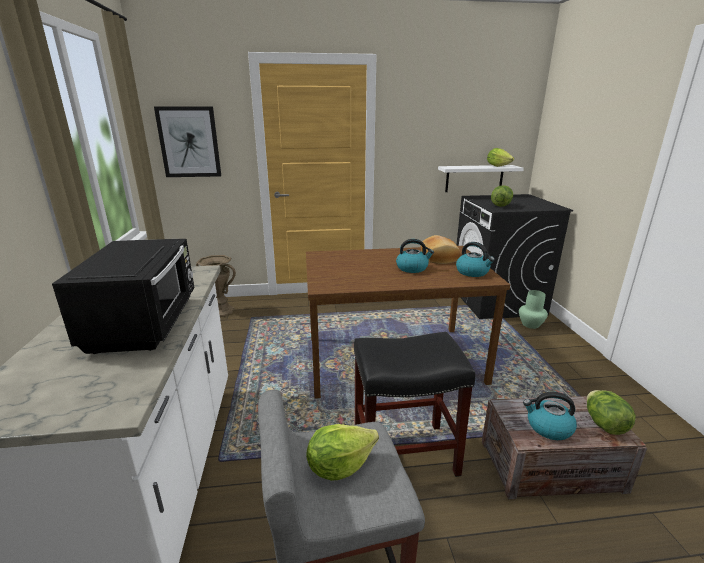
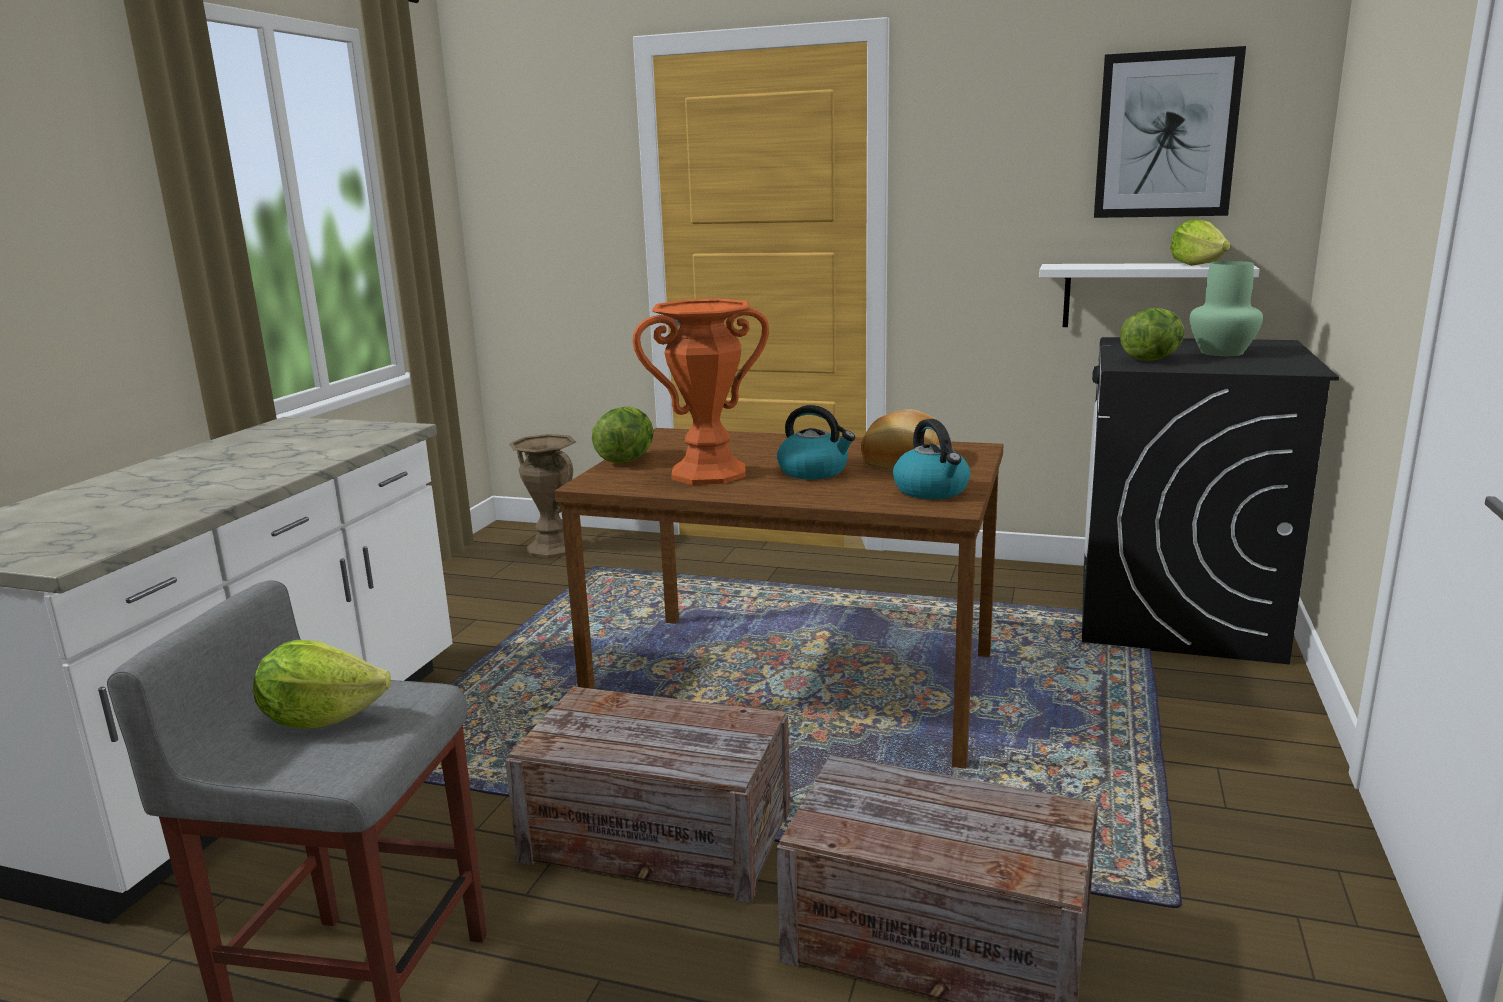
camera: 25 degrees right, 5 degrees down
(146, 323) = (223, 481): black microwave -> none
(189, 142) = (528, 213): picture -> picture (1166, 135)
(368, 275) = (708, 473): none -> orange vase
(405, 453) = (659, 837): black stool -> crate
(530, 324) = (1212, 675): green vase -> green vase (1222, 352)
(548, 427) = (891, 823): kettle -> none
(604, 424) = (1029, 850): lettuce -> lettuce (626, 460)

